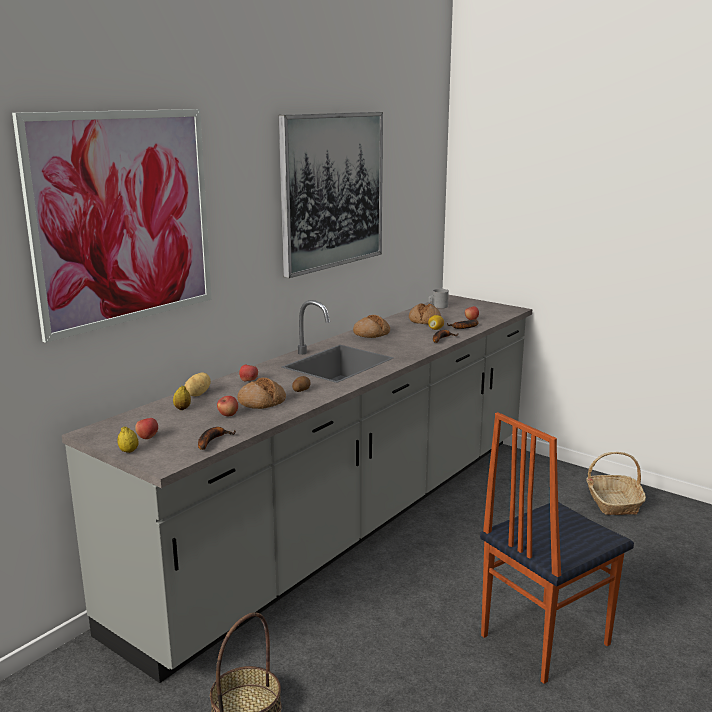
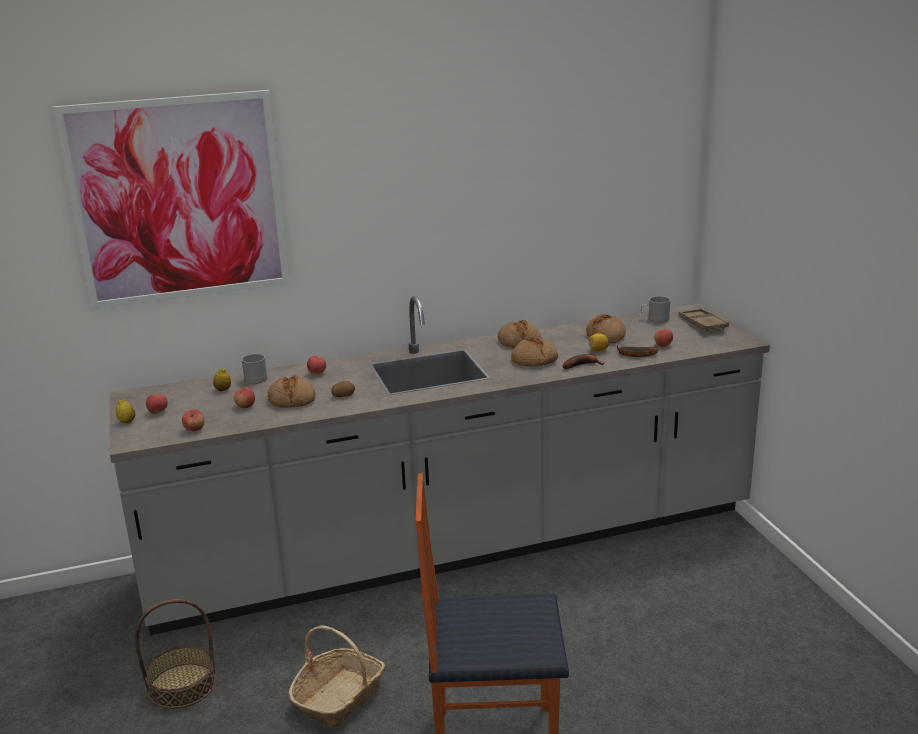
camera: 35 degrees right, 5 degrees up
(197, 394) = (255, 377): potato -> grey mug
(212, 441) = (194, 429): banana -> apple
(332, 191) = (478, 171): picture -> none
(404, 342) = (534, 360): none -> bread
(472, 304) = (702, 324): none -> brown tray
(613, 502) = (780, 627): basket -> basket (339, 696)

